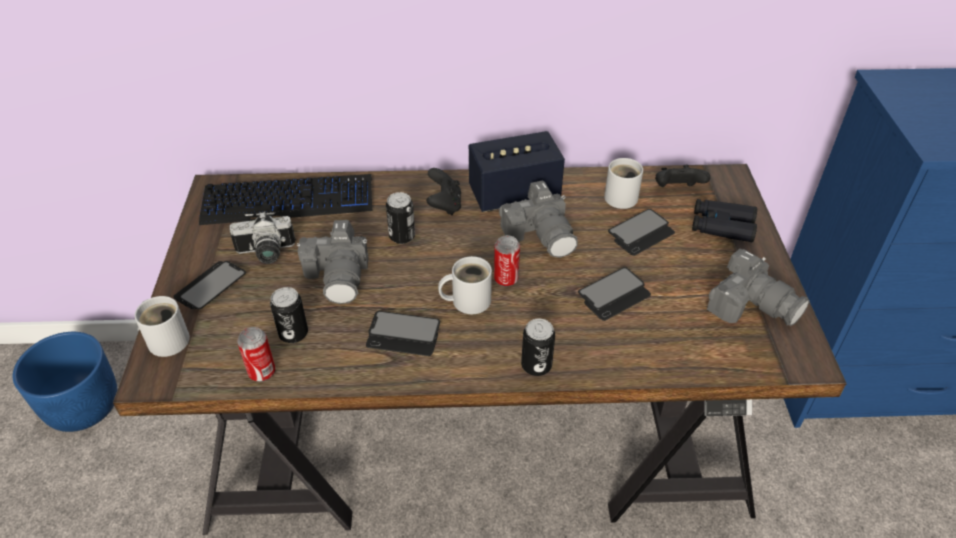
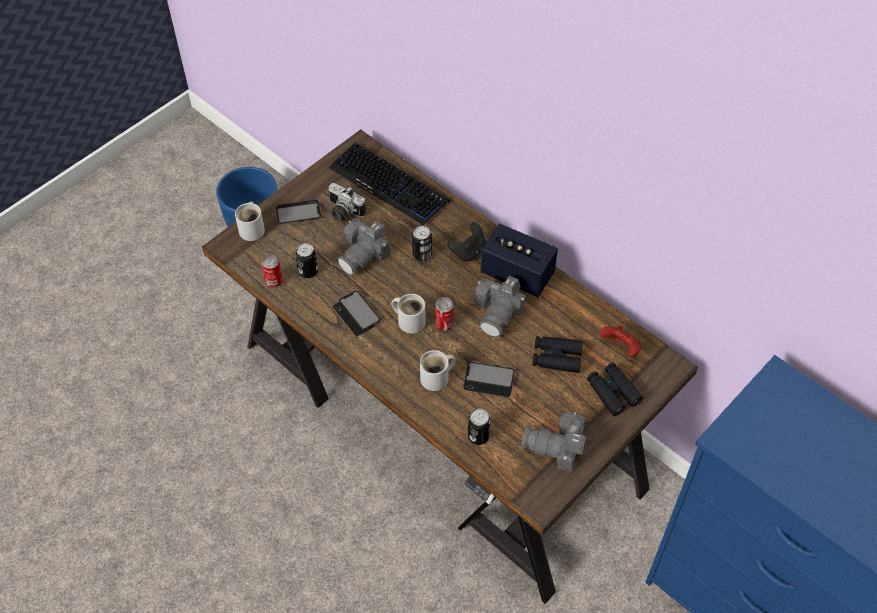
camera: 45 degrees right, 10 degrees up
(536, 366) = (399, 383): can -> can (478, 436)
(622, 196) = (581, 325): white mug -> white mug (437, 378)
(641, 233) = (556, 357): phone -> black binoculars
(676, 190) = (620, 348): black game controller -> red game controller
(751, 304) = (557, 448): camera -> camera turned 105 degrees clockwise

